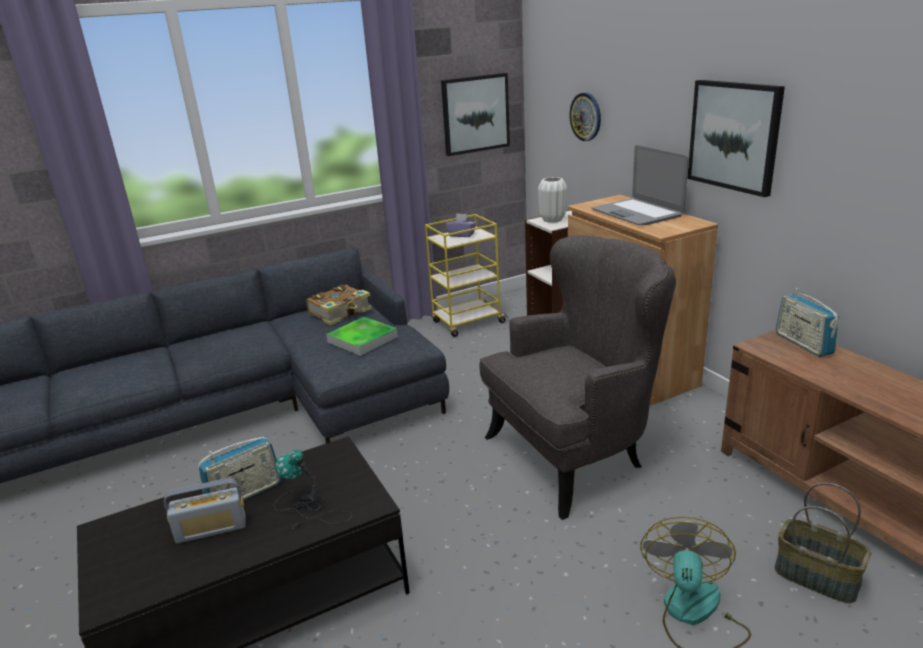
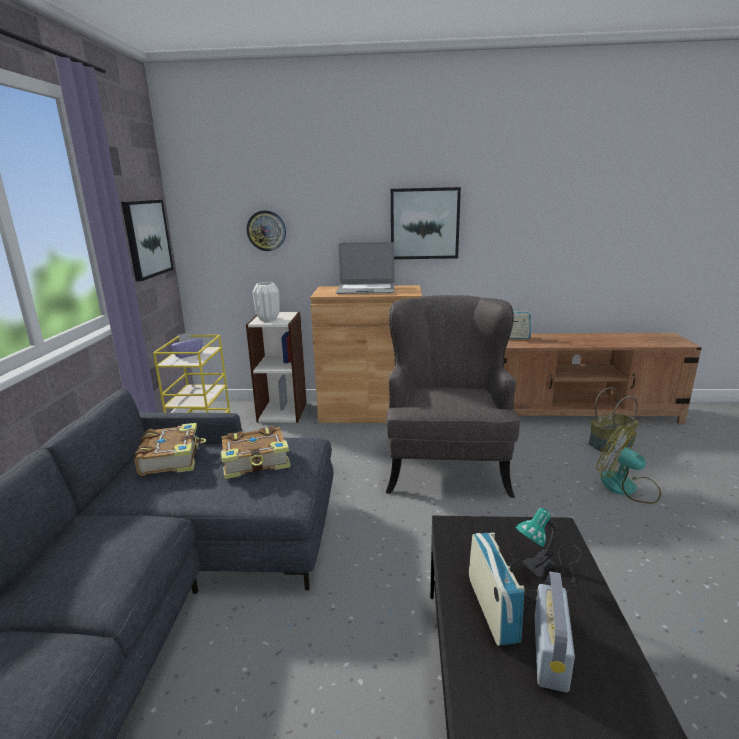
camera: 60 degrees left, 5 degrees down
(362, 339) = (256, 461): tray -> book

